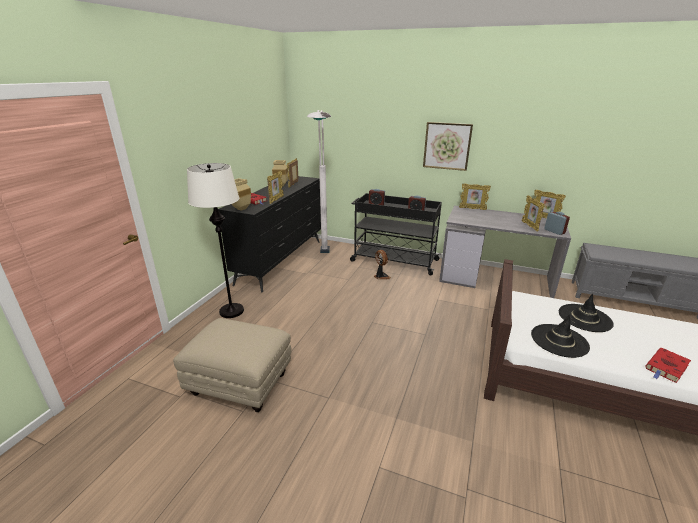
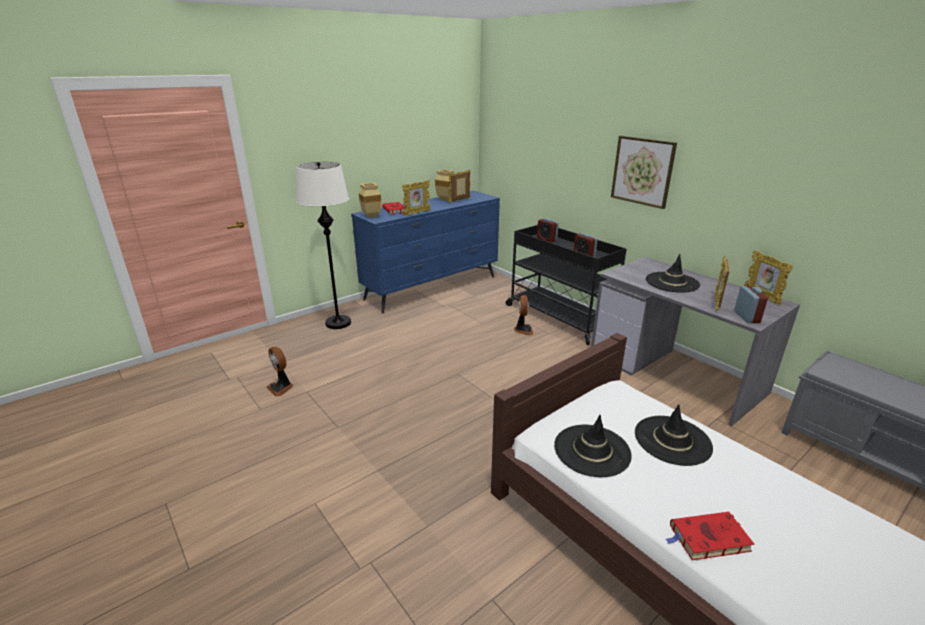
camera: 30 degrees right, 0 degrees up
(241, 384) = (281, 387): beige ottoman -> fan
(281, 261) = (432, 288): black dresser -> blue dresser
(323, 259) = (478, 296): white floor lamp -> none
(472, 209) = (664, 265): picture frame -> none
(492, 219) = (672, 282): none -> black hat

